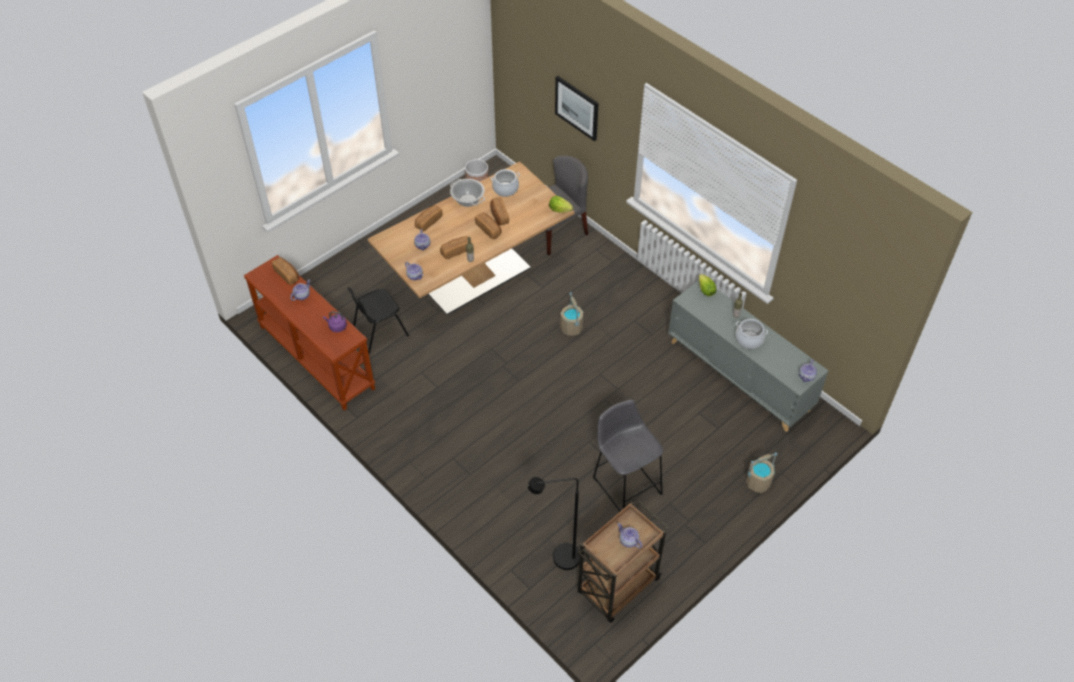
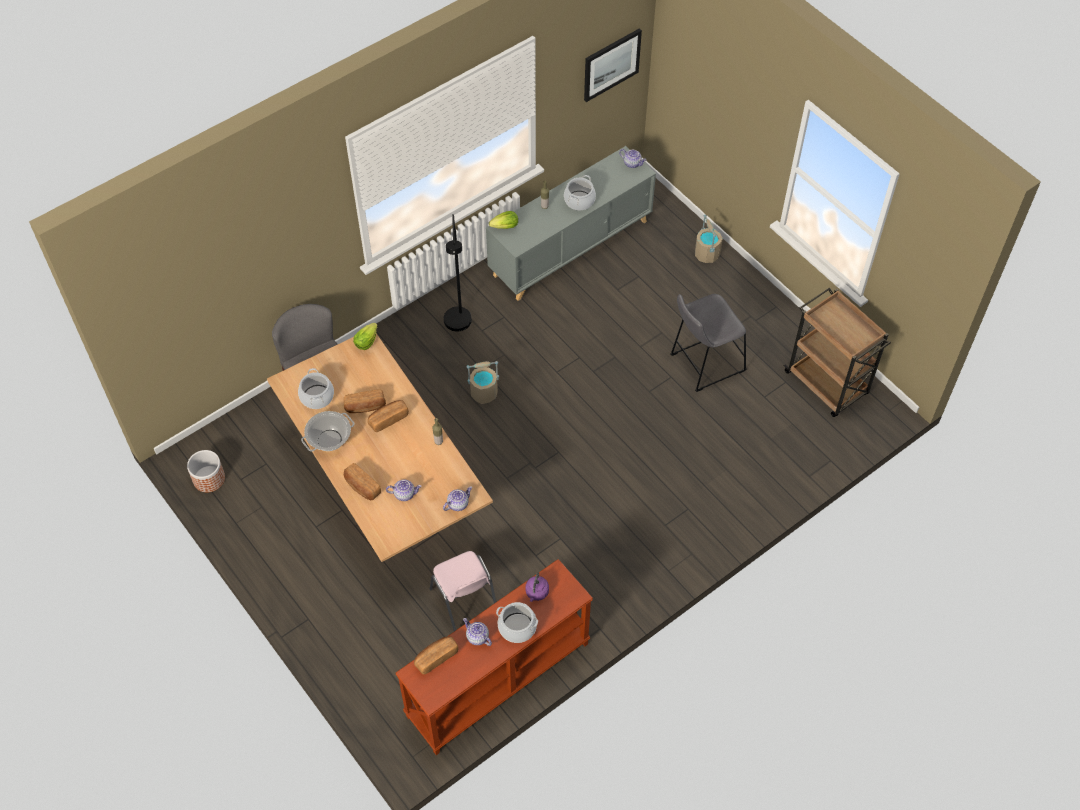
camera: 85 degrees left, 5 degrees up
(308, 317) = (517, 627): none -> cooking pot
(379, 332) = (464, 603): black chair -> pink chair
(456, 251) = (420, 457): bread -> none
(558, 559) = (796, 432): black floor lamp -> black floor lamp (459, 327)
(577, 107) = (264, 263): picture -> picture (611, 64)
(628, 540) = (844, 322): teapot -> none

